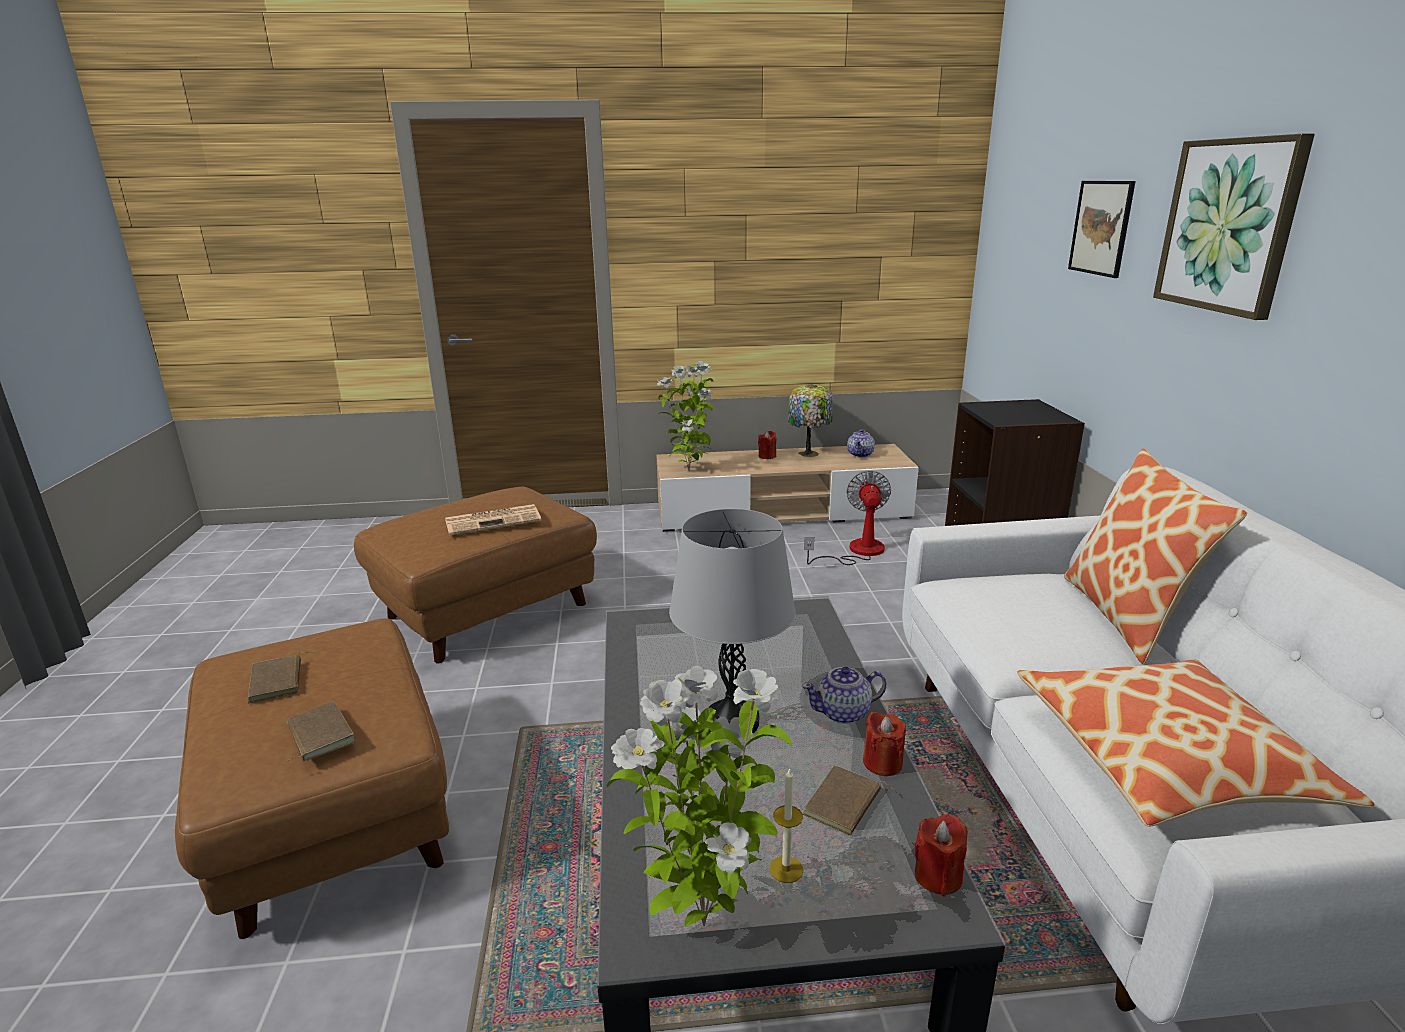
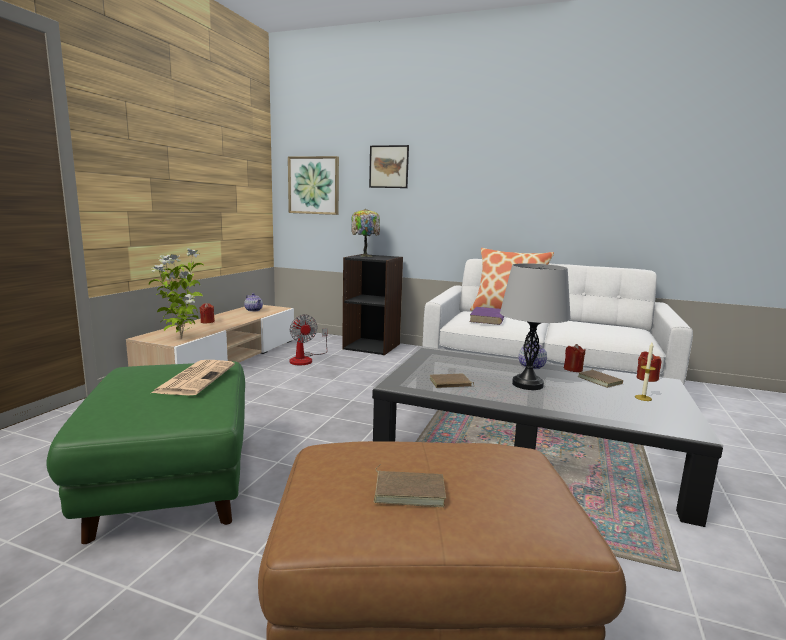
camera: 65 degrees left, 10 degrees down
(318, 735) = (517, 477): brown book -> brown book (450, 384)
(487, 610) = (172, 482): brown ottoman -> green ottoman
(703, 921) = (678, 417): potted plant -> none
(809, 453) = (226, 315): table lamp -> table lamp (365, 255)
(856, 552) = (305, 359): fan -> fan turned 150 degrees counterclockwise
(1009, 604) = (487, 319): none -> purple book
(1167, 759) = (605, 330): pillow -> none
(1229, 225) = (472, 161): picture -> picture (314, 185)

